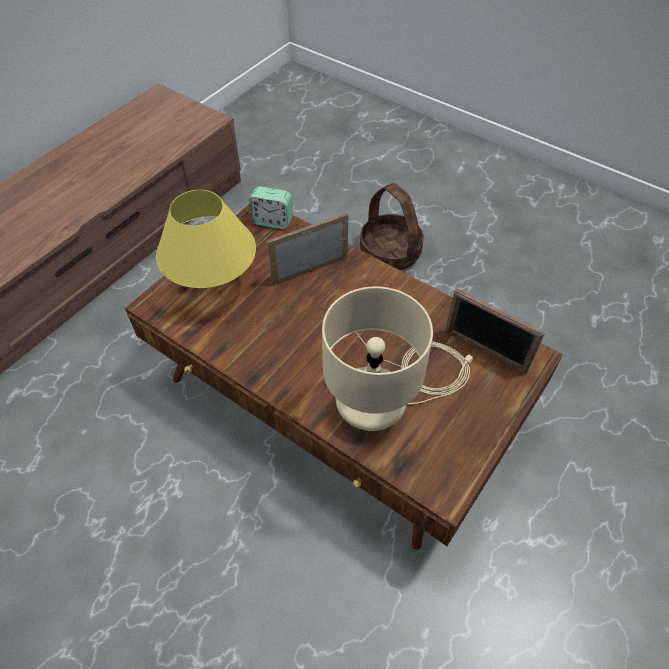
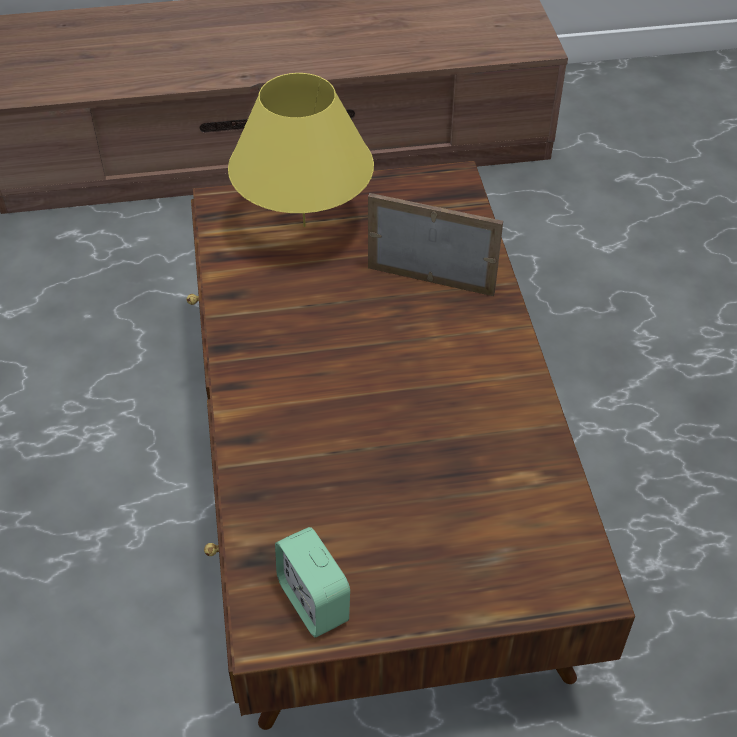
camera: 45 degrees right, 5 degrees down
(272, 221) = (456, 198): alarm clock -> alarm clock (313, 601)
(390, 252) = (650, 369): basket -> none
(396, 394) = (352, 484): beige table lamp -> none
(485, 351) = (527, 526): picture frame -> none

